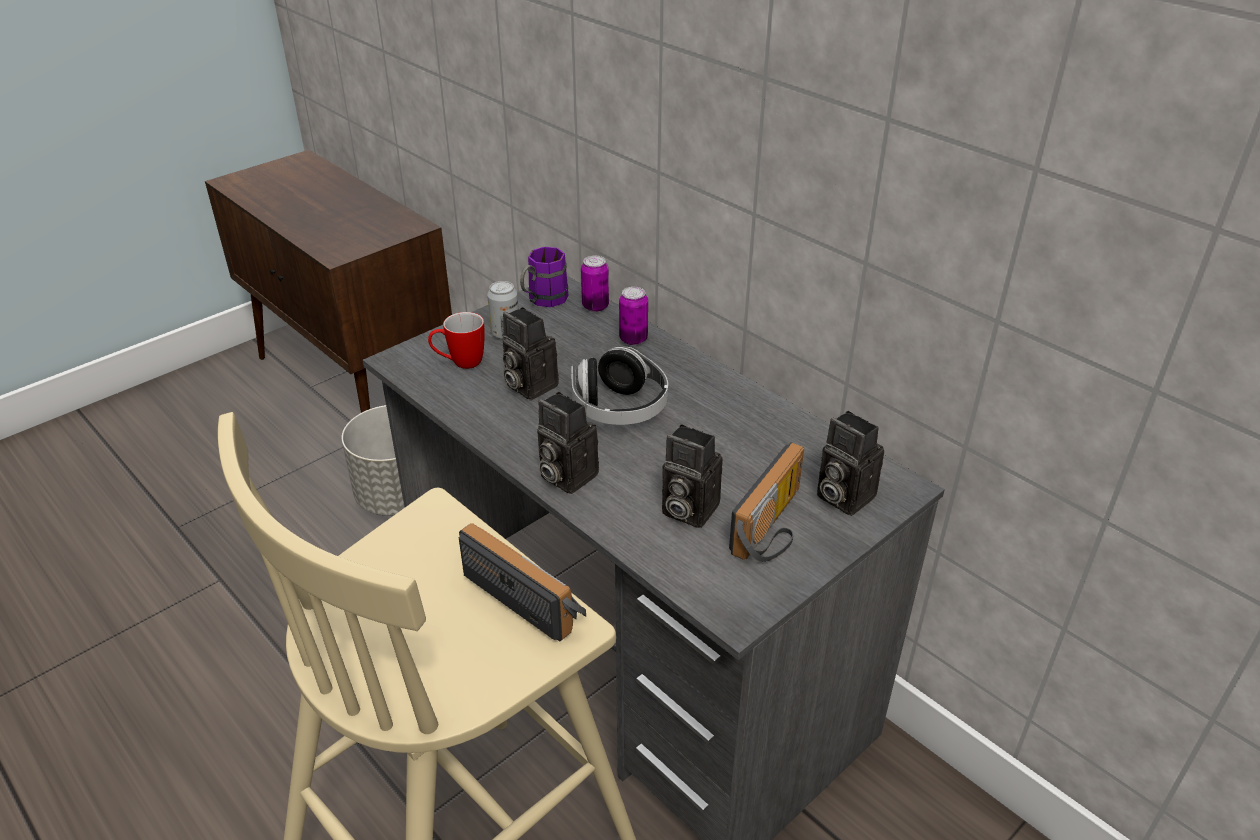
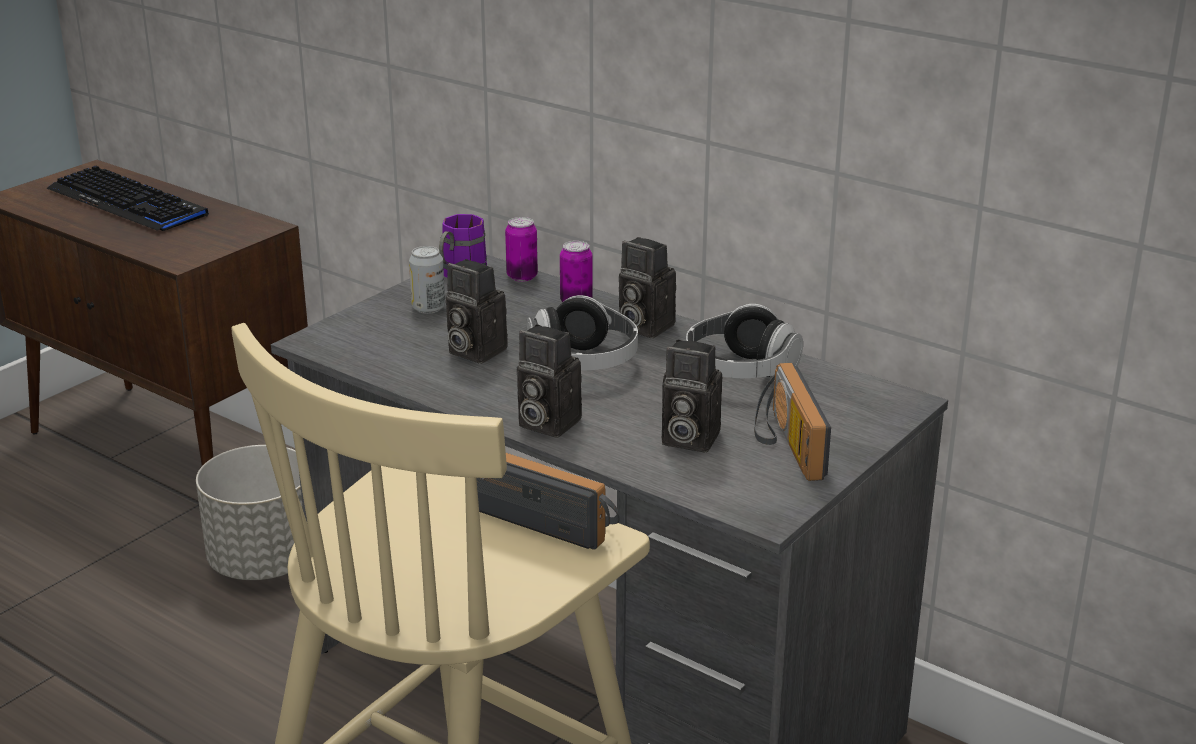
camera: 10 degrees left, 10 degrees down
(316, 193) = (127, 202): none -> keyboard
(459, 363) = (386, 338): mug -> none
(757, 433) = (740, 371): none -> headphones
(775, 527) = (784, 445): radio -> radio turned 150 degrees clockwise
(841, 496) = (844, 414): camera -> camera (642, 326)

